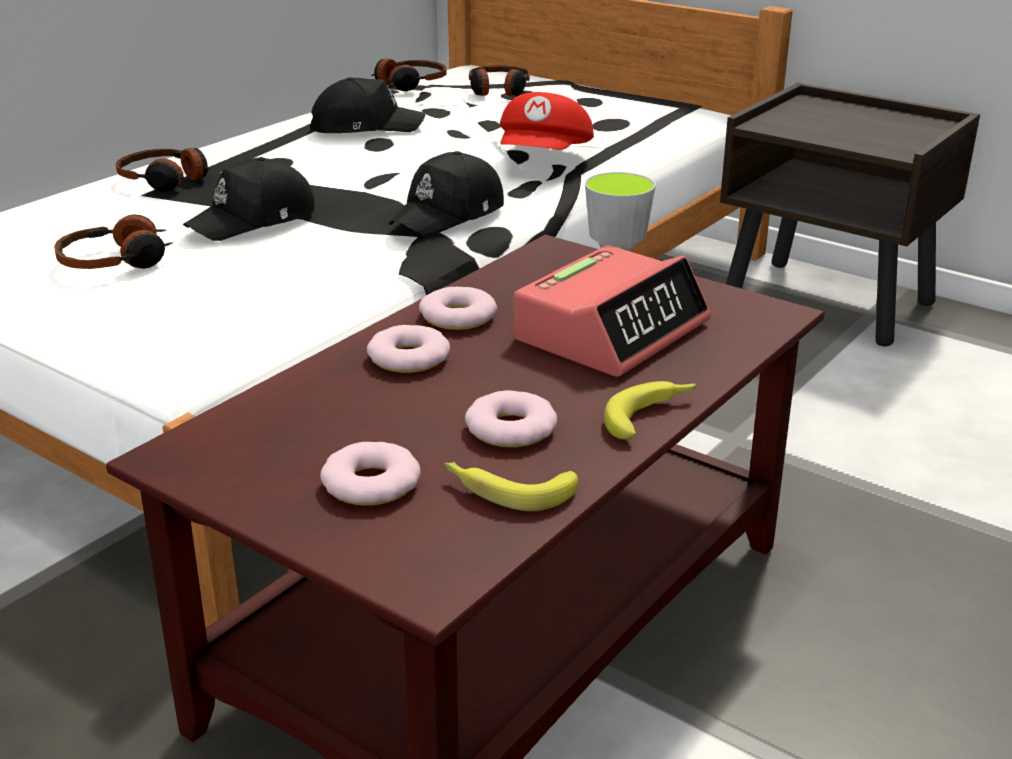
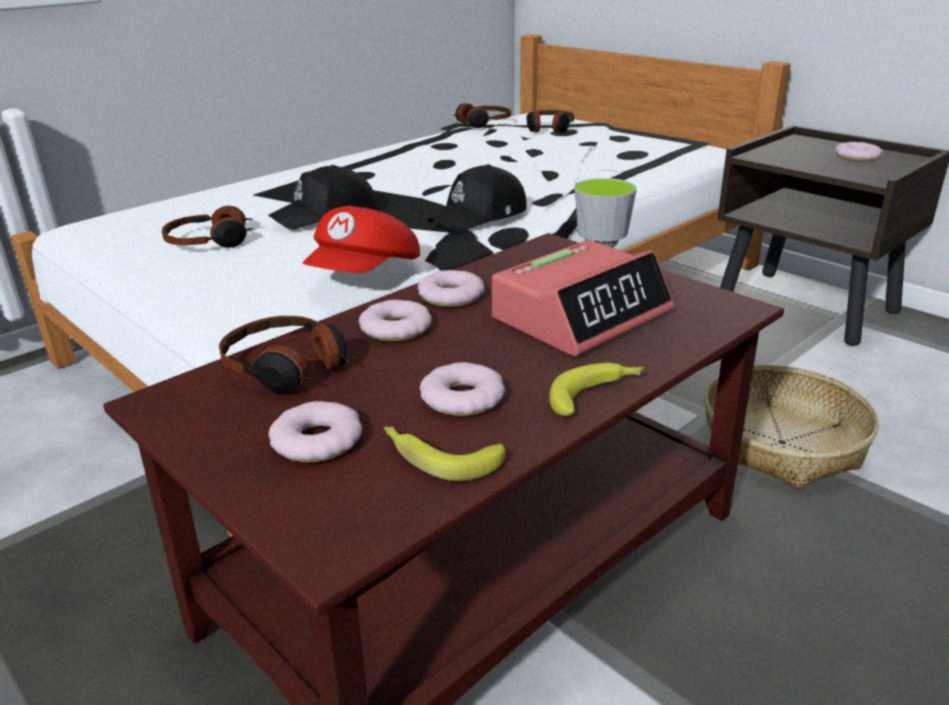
camera: 10 degrees right, 0 degrees up
(165, 181) = (274, 185): headphones -> headphones (288, 368)
(365, 126) = (438, 151): black cap -> none
(545, 158) = (570, 177): red cap -> red cap (365, 275)
(818, 463) = (781, 442): none -> basket
(876, 123) = (857, 157): none -> donut

